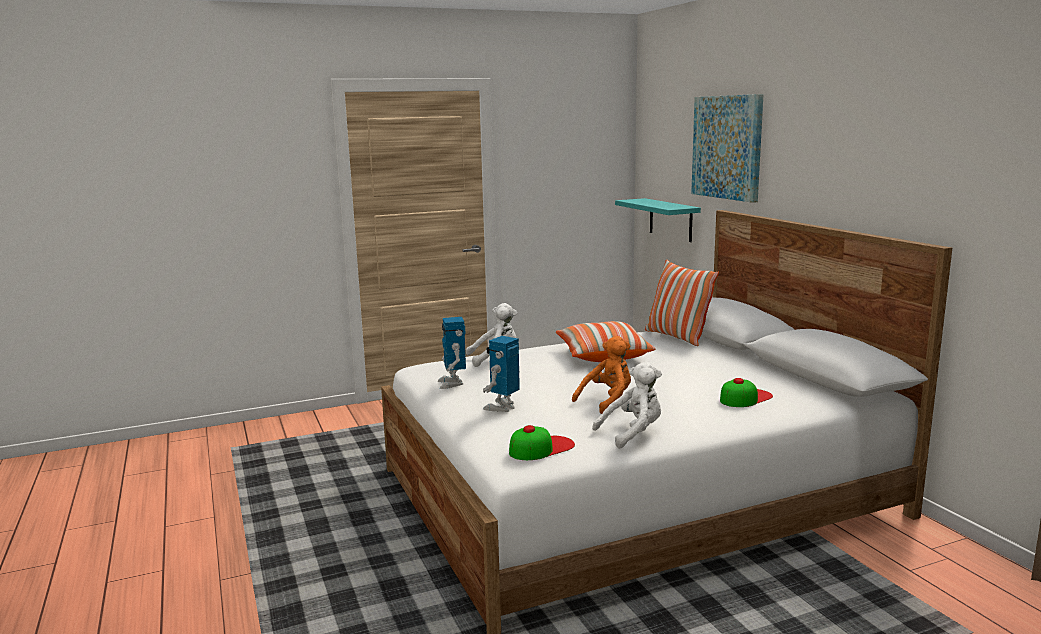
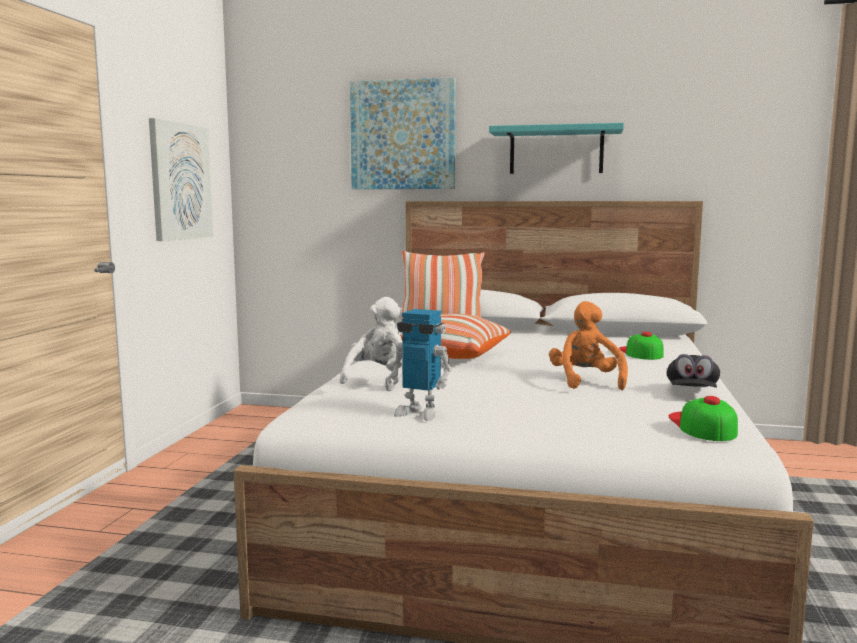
camera: 55 degrees left, 5 degrees down
(502, 408) = (547, 413): toy robot -> none
(564, 184) = (180, 181): none -> picture
(633, 433) = (692, 393): white plush toy -> black cap
(670, 220) = (308, 223): turquoise shelf -> turquoise shelf (556, 151)

